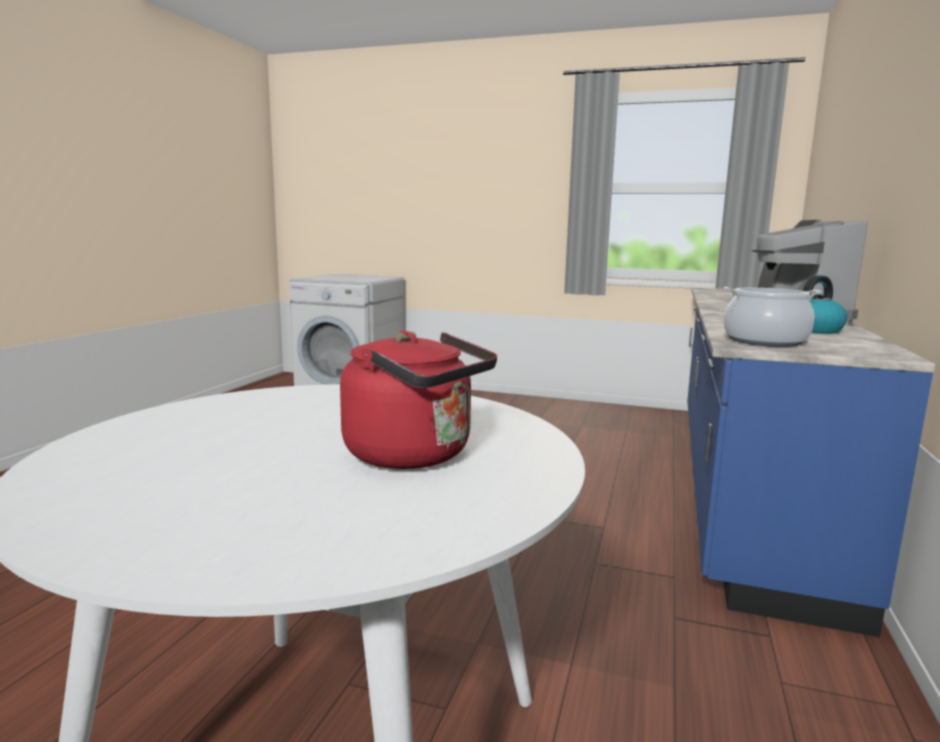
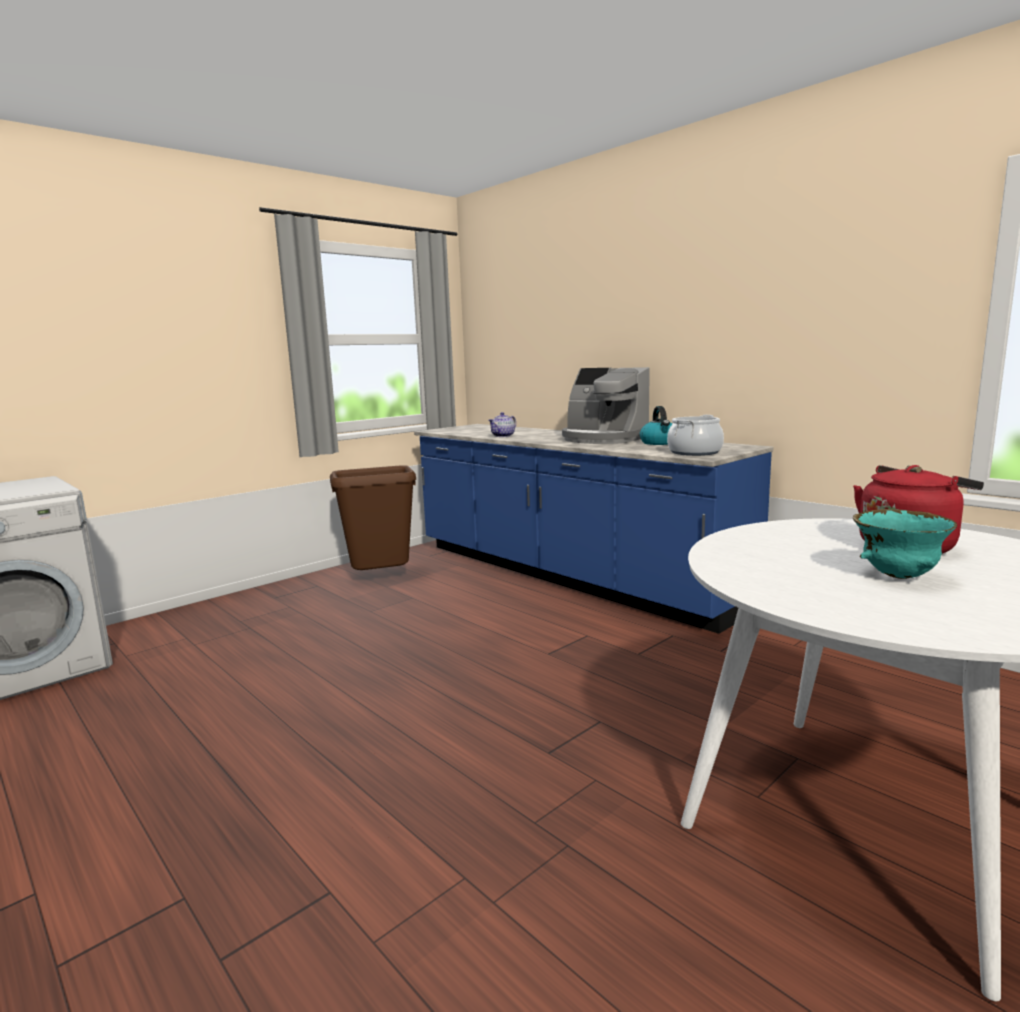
camera: 60 degrees left, 0 degrees up
(267, 447) = (898, 576): none -> turquoise bowl
(593, 420) = (381, 579): none -> brown trash can
(722, 300) = (503, 436): none -> teapot

